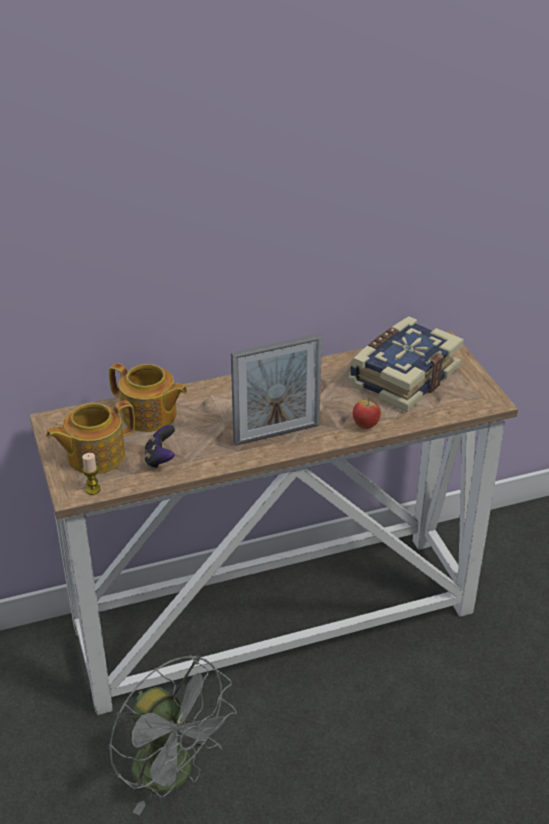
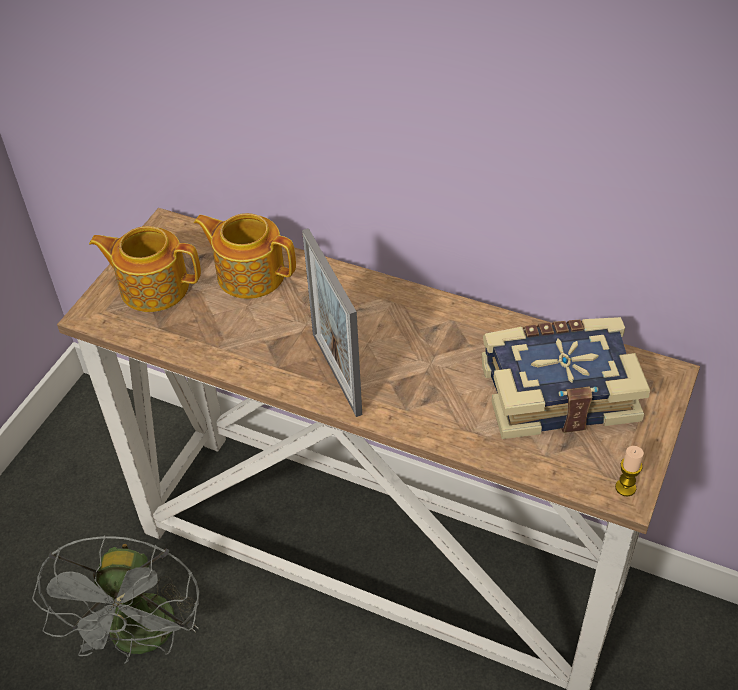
camera: 45 degrees right, 10 degrees up
(93, 489) = (109, 322): candle -> candle (625, 487)
(150, 415) = (250, 273): teapot -> teapot turned 135 degrees clockwise
(160, 459) = (200, 329): game controller -> none
(276, 434) = (336, 373): picture frame -> picture frame turned 45 degrees clockwise
(365, 426) = (438, 425): apple -> none

